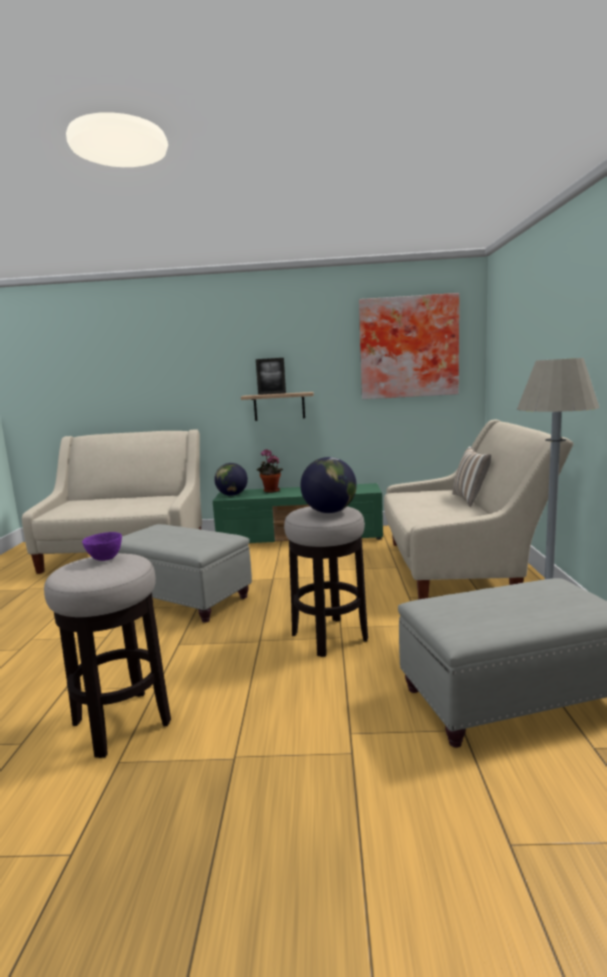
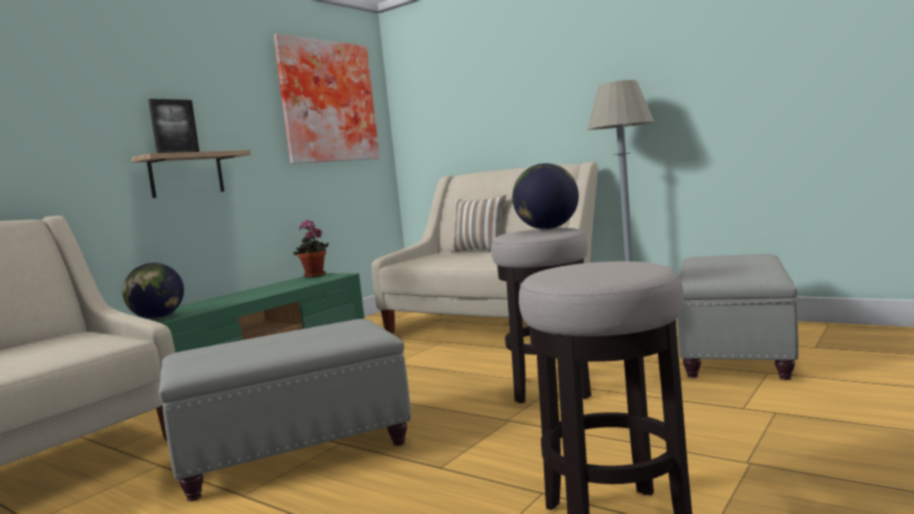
camera: 55 degrees left, 5 degrees down
(106, 559) = (573, 267): purple bowl -> none
(270, 491) = (206, 303): potted plant -> potted plant (314, 276)

